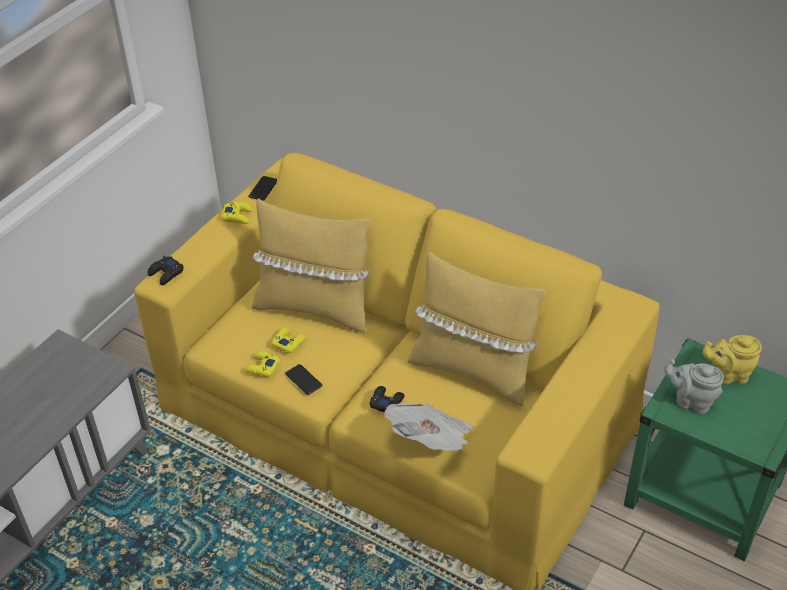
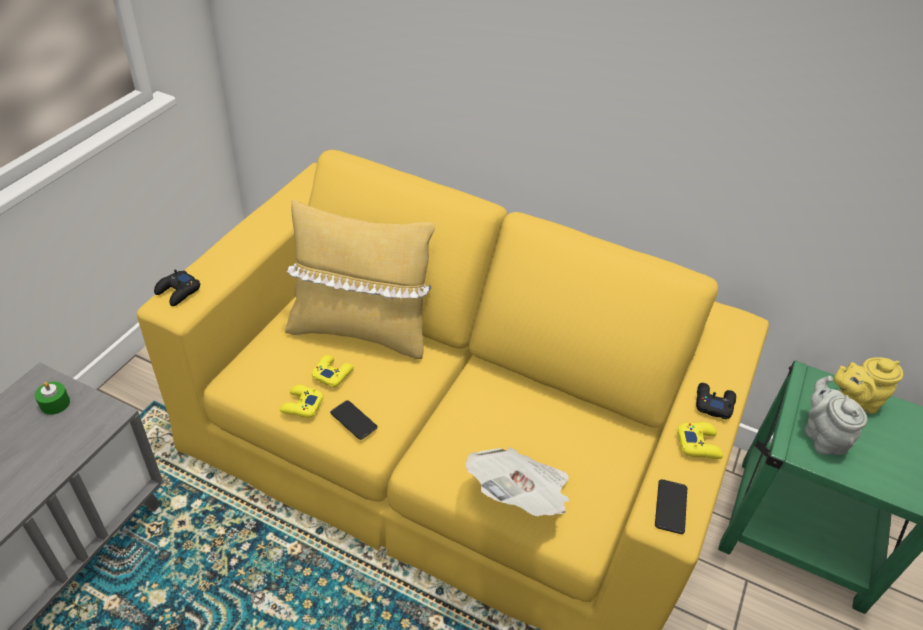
camera: 10 degrees left, 0 degrees up
(72, 361) = (55, 403): none -> green candle
(237, 216) = (266, 224): yellow game controller -> yellow game controller (699, 444)
(263, 189) = (295, 194): phone -> phone (670, 507)
(386, 402) = (458, 446): black game controller -> black game controller (713, 403)
(472, 370) = (555, 403): yellow pillow -> none
(691, 401) = (822, 437): grey teapot -> grey teapot turned 60 degrees clockwise

